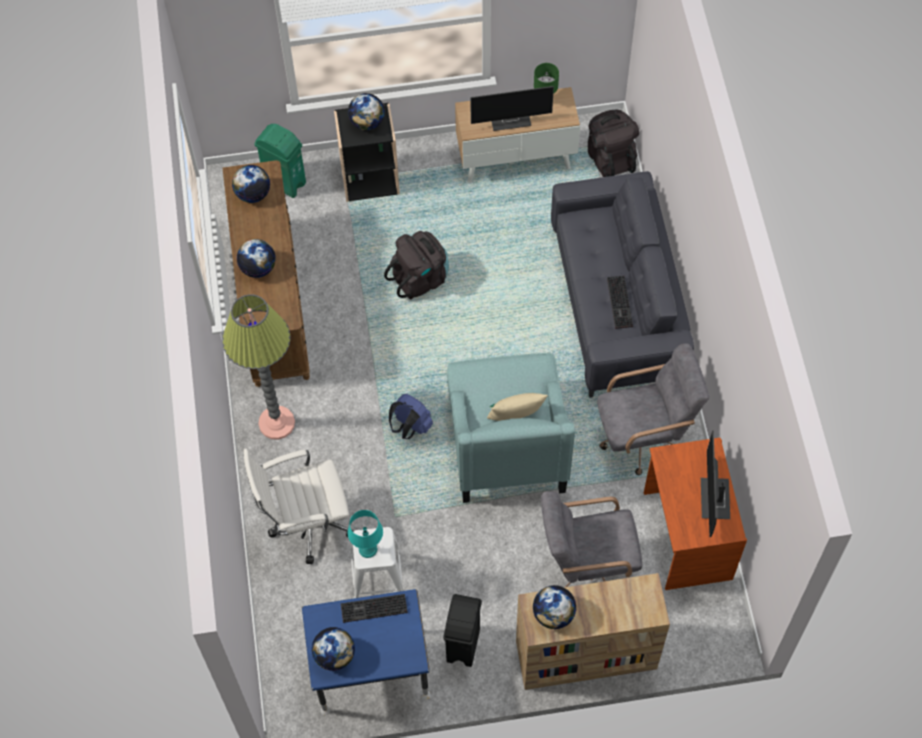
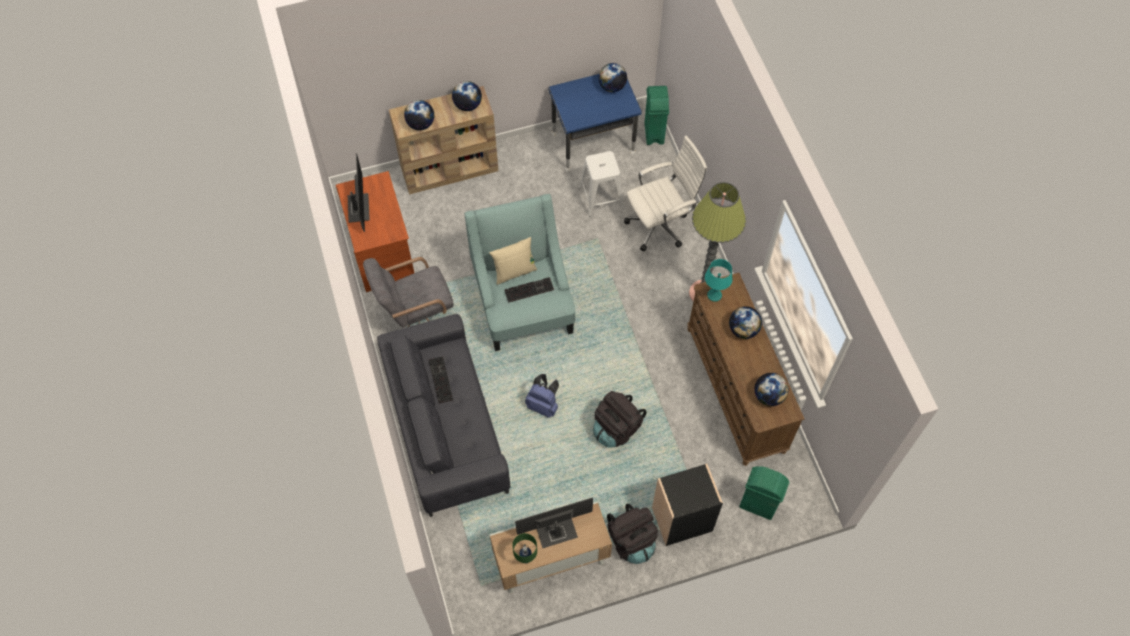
camera: 170 degrees right, 0 degrees up
(279, 671) = (654, 133): none -> green trash can
(367, 122) = (688, 493): globe -> globe (421, 124)
(367, 549) = (606, 163): turquoise table lamp -> turquoise table lamp (714, 295)
(373, 610) = (592, 115): keyboard -> keyboard (529, 289)
(410, 427) = (599, 303): blue backpack -> blue backpack (543, 405)
(462, 645) = (534, 163): black trash can -> none
(587, 567) = (453, 222): grey office chair -> none
(610, 157) = (462, 575): black backpack -> black backpack (631, 541)

